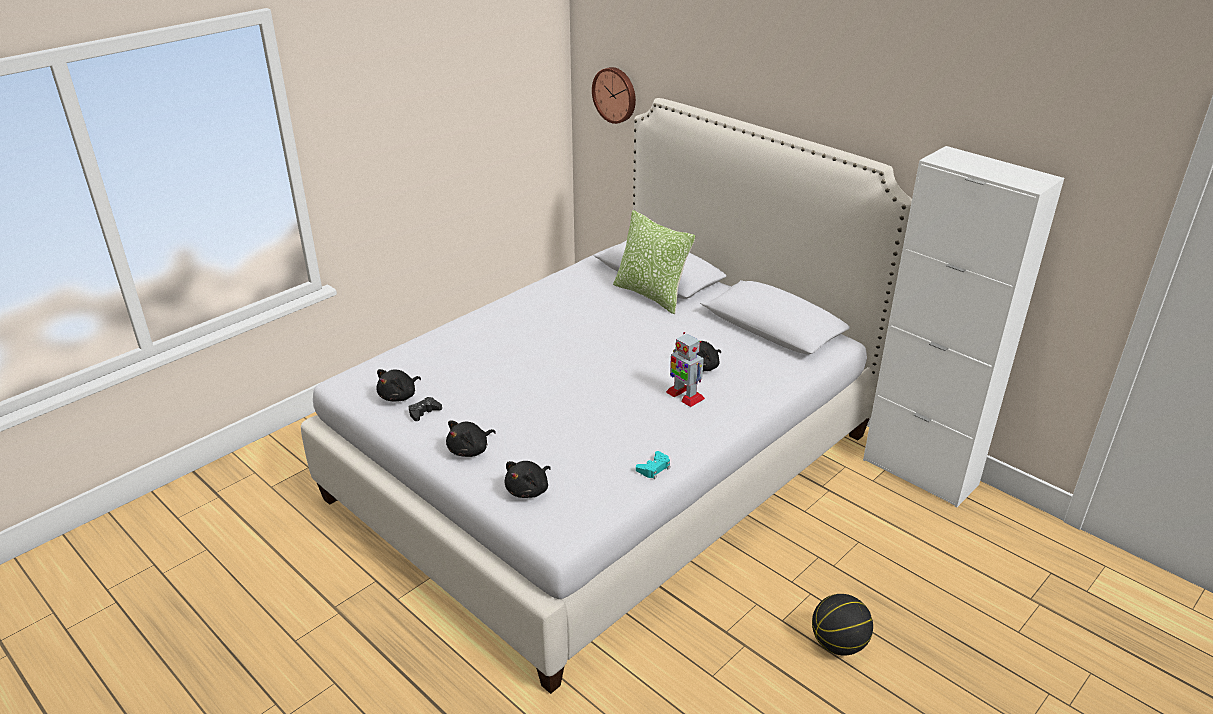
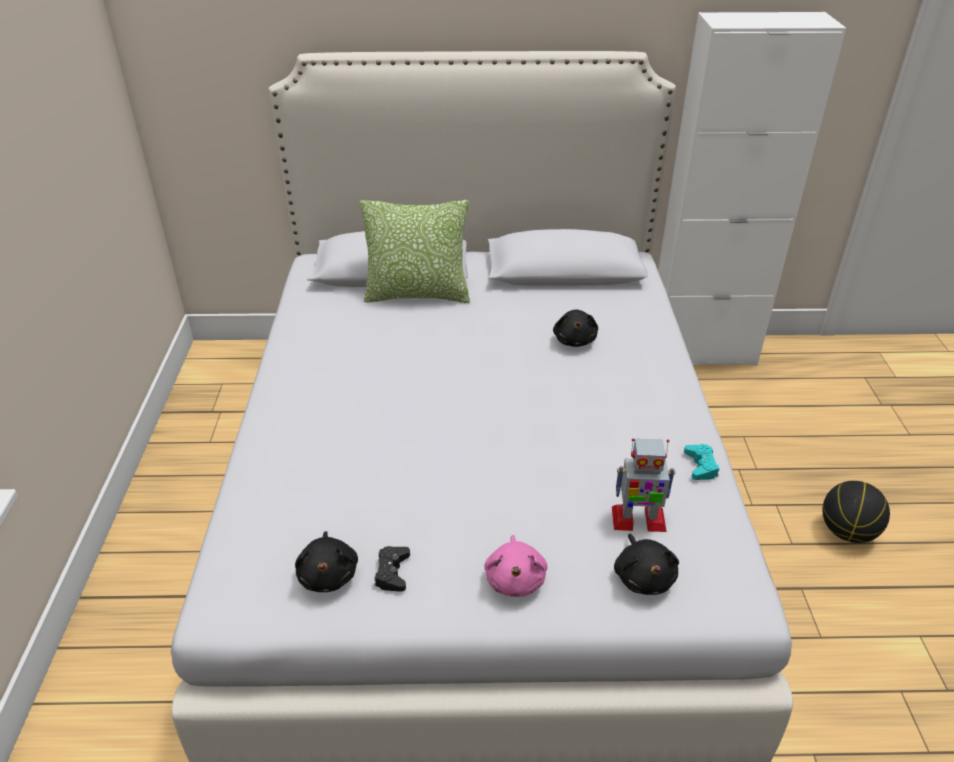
camera: 45 degrees left, 5 degrees up
(470, 450) = (515, 578): black plush toy -> pink plush toy
(615, 94) = (211, 70): wall clock -> none
(684, 395) = (606, 376): toy robot -> toy robot (637, 519)

